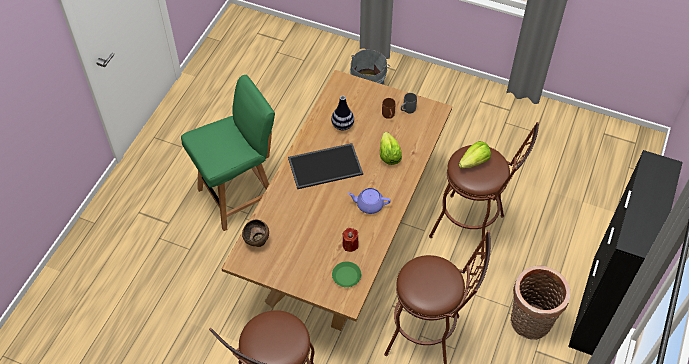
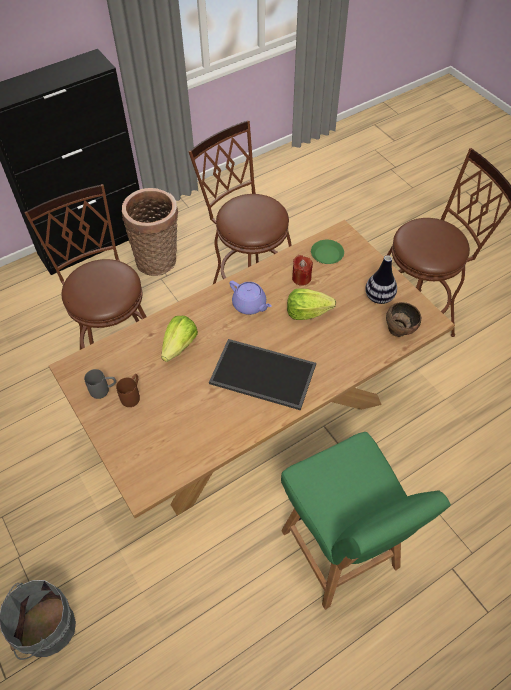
camera: 145 degrees left, 0 degrees up
(239, 196) = (341, 552): green chair -> green chair turned 120 degrees counterclockwise
(342, 125) = (198, 416): vase -> vase (379, 297)
(474, 162) = (100, 289): lettuce -> lettuce (307, 312)

